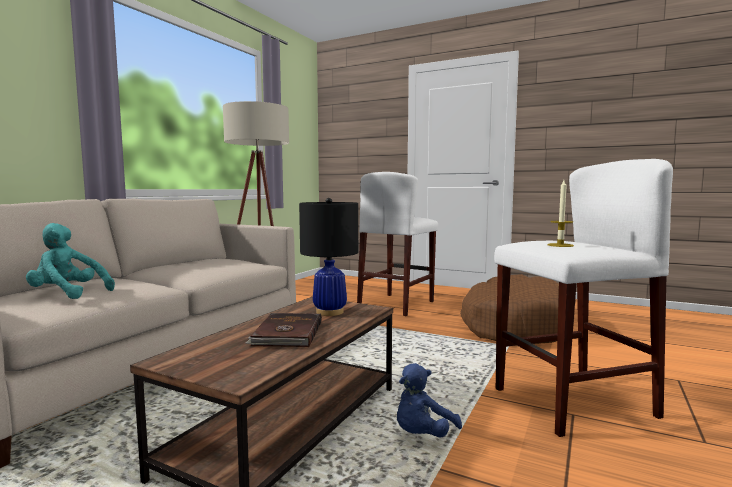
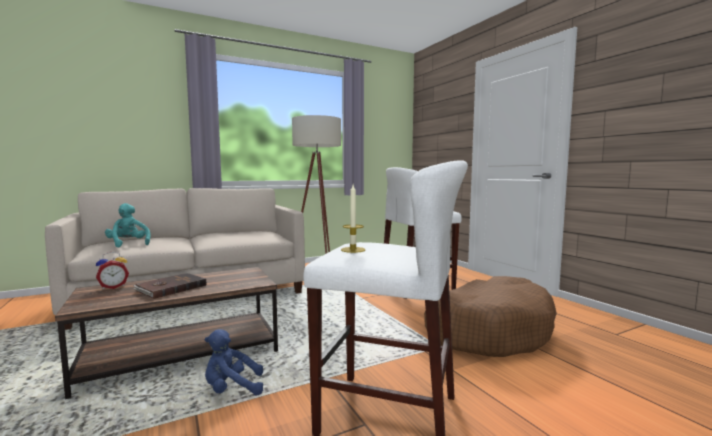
camera: 35 degrees right, 0 degrees up
(197, 350) = (113, 287): none -> alarm clock
(330, 312) = (232, 279): black table lamp -> none

